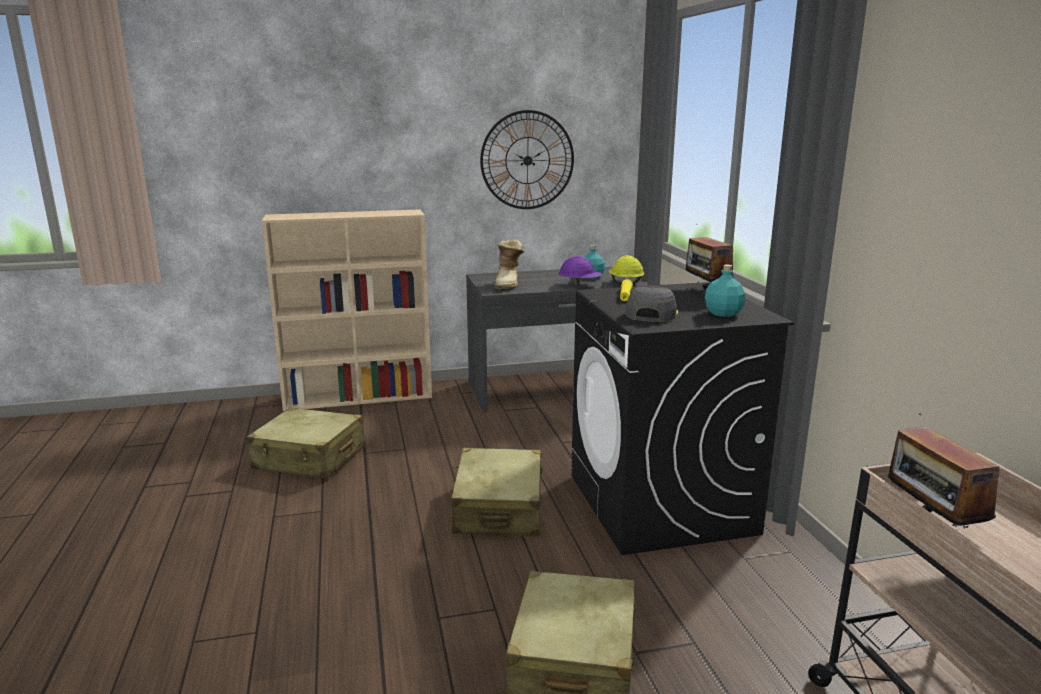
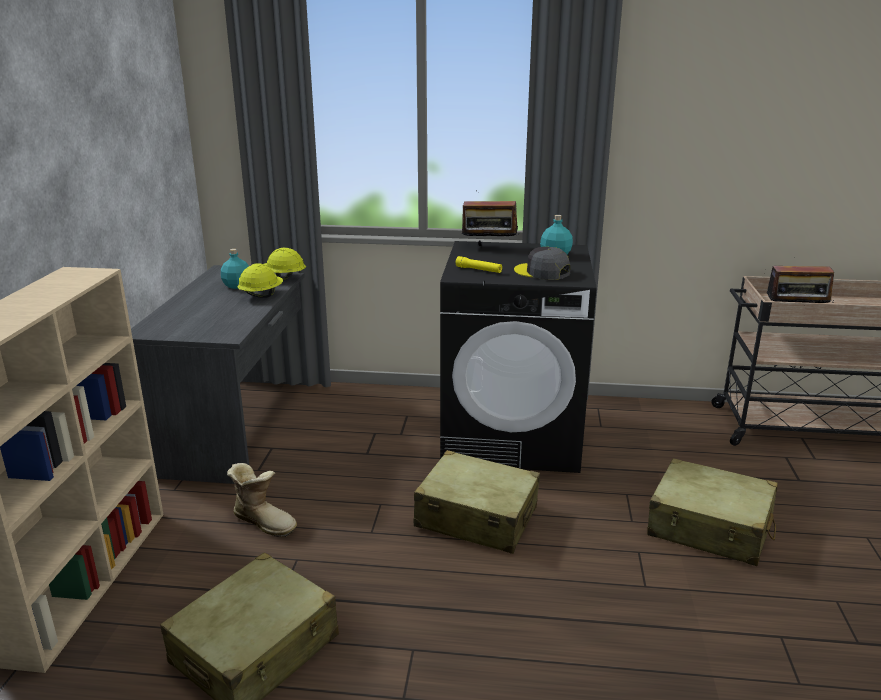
camera: 70 degrees left, 5 degrees up
(509, 284) = (210, 324): boot -> boot (264, 521)
(527, 160) = (127, 164): wall clock -> none
(580, 285) = (261, 296): purple hard hat -> yellow hard hat

